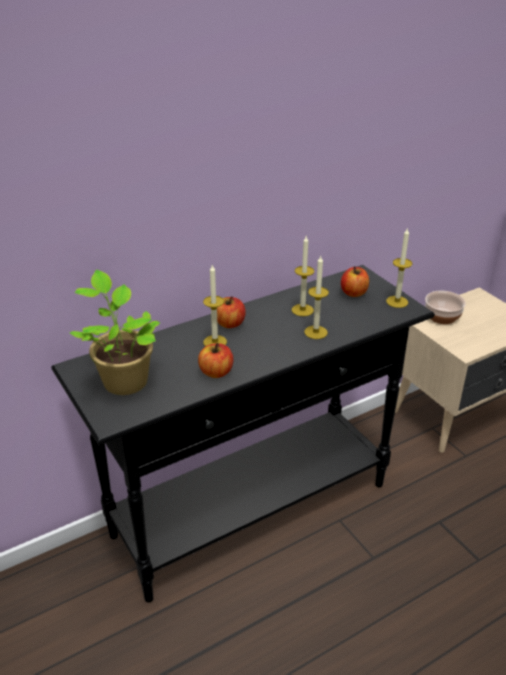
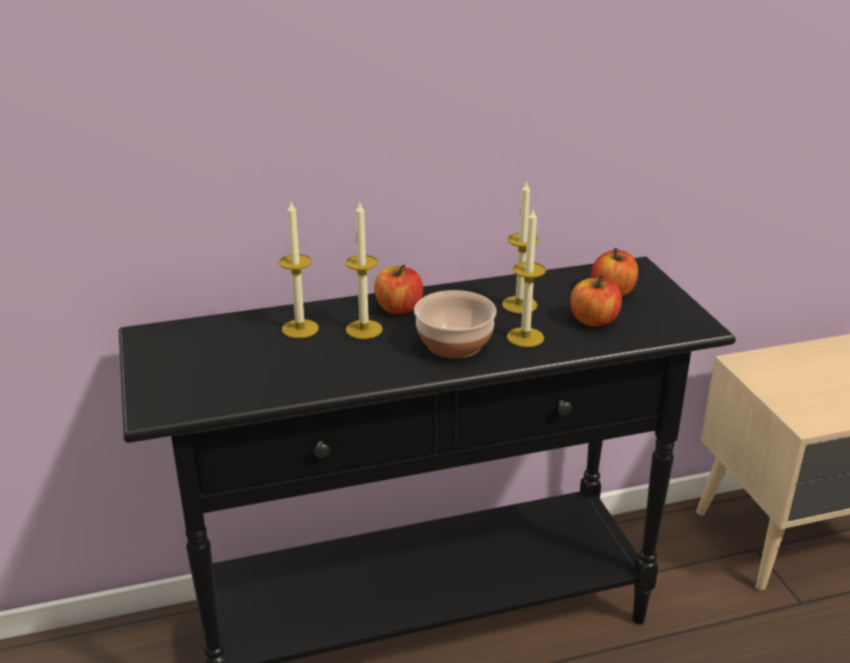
camera: 15 degrees right, 5 degrees down
(124, 380) = (205, 360): potted plant -> none
(216, 372) = (344, 370): apple -> apple (594, 320)
(397, 301) = (678, 312): candle -> candle (300, 329)
(442, 316) = (785, 365): bowl -> bowl (454, 343)

